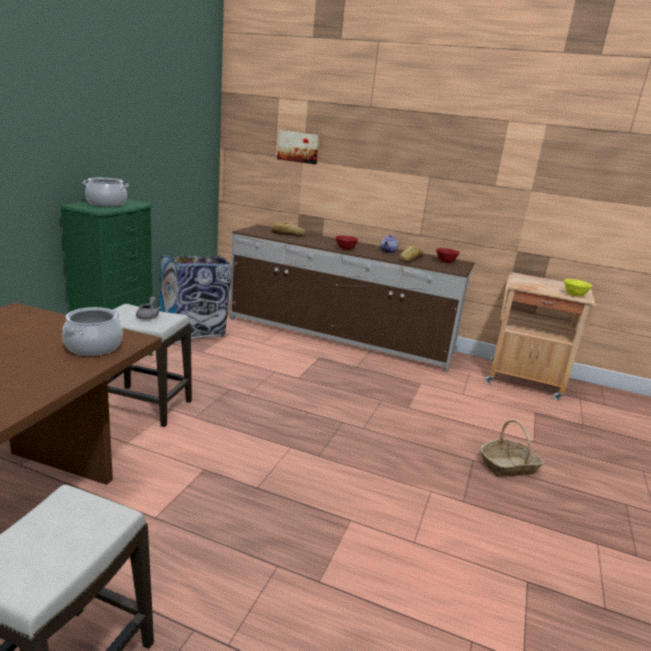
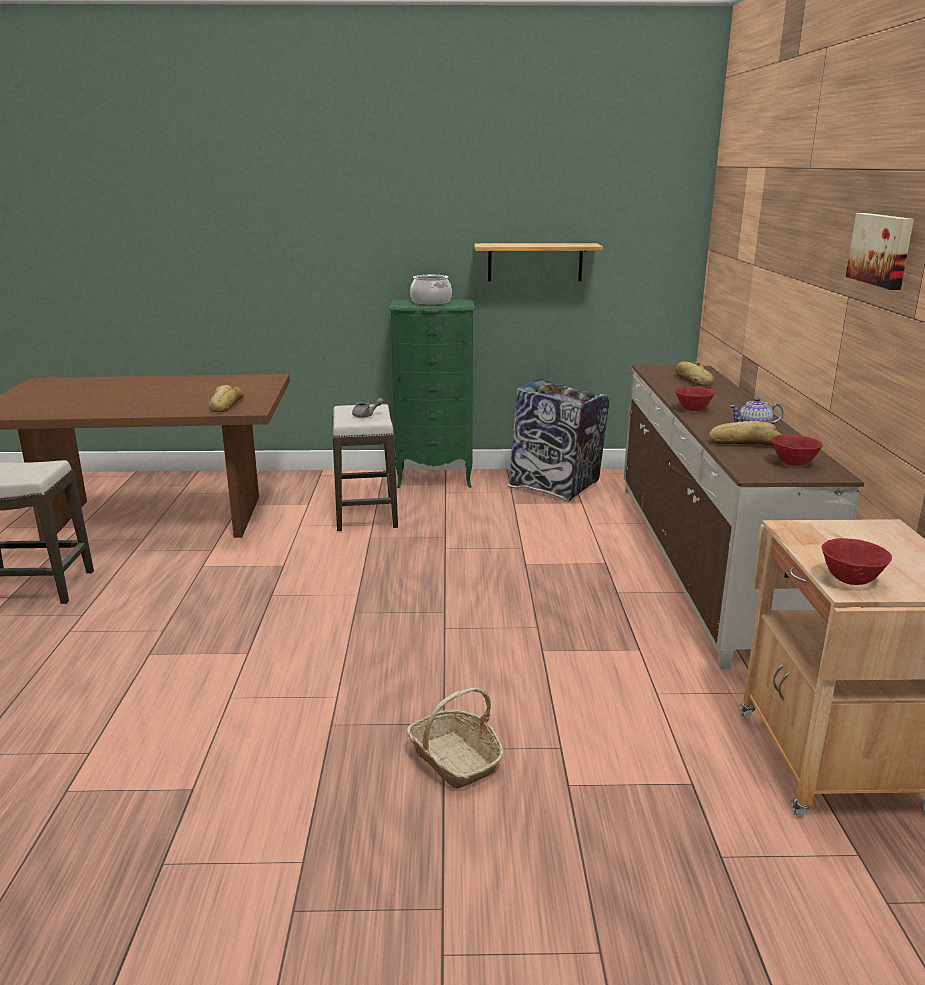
camera: 70 degrees right, 0 degrees up
(93, 346) = (225, 405): cooking pot -> bread
(146, 161) = (535, 262): none -> shelf
(298, 147) = (750, 244): picture -> picture (882, 249)
(574, 295) = (851, 580): yellow bowl -> red bowl

